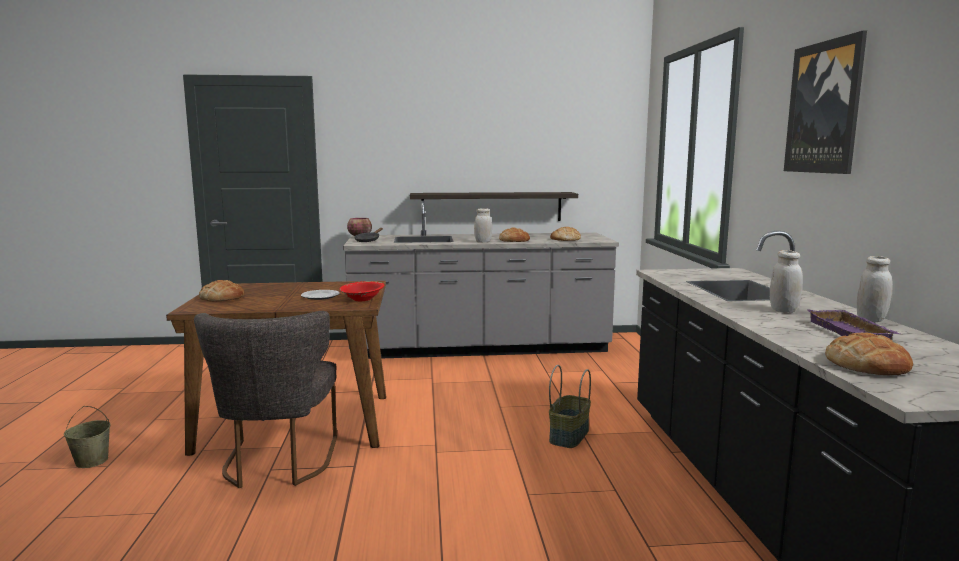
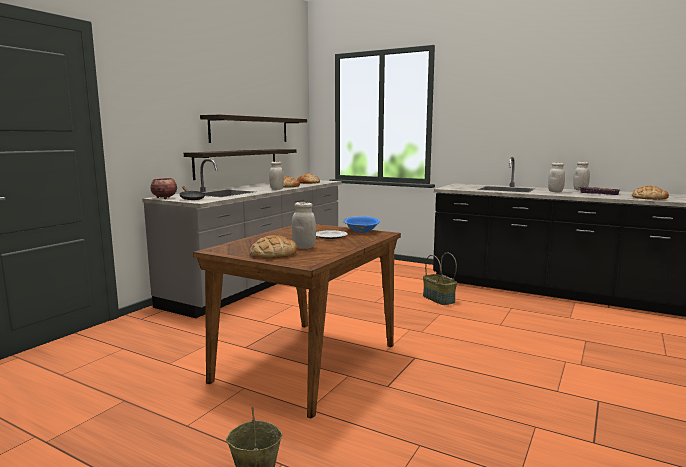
camera: 55 degrees left, 0 degrees up
(259, 299) = (304, 247): none -> white jar
(277, 464) = (381, 382): grey chair -> none
(362, 299) = (361, 231): red bowl -> blue bowl
(517, 168) = (250, 129): none -> shelf
(824, 107) = (520, 94): picture -> none

